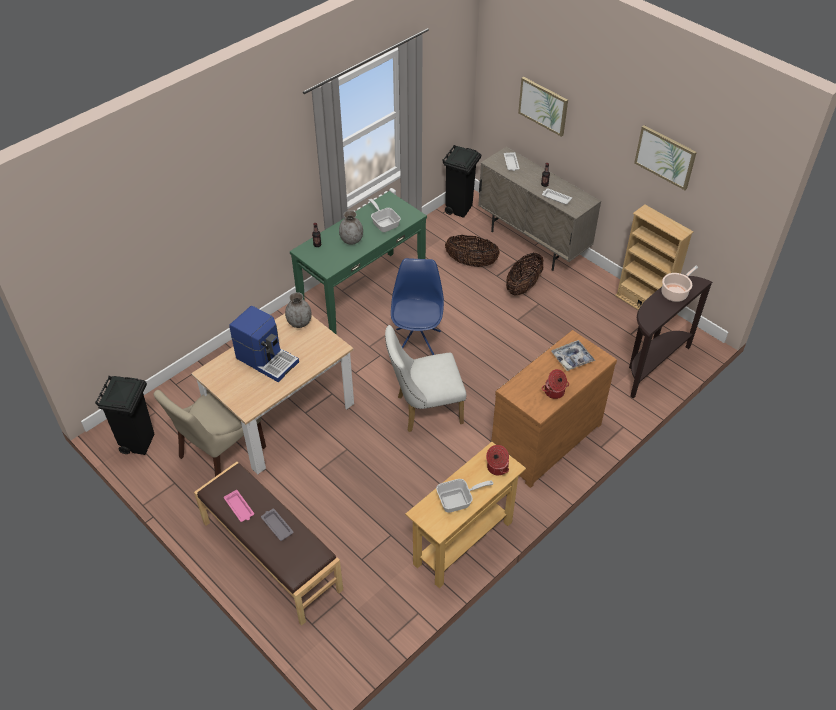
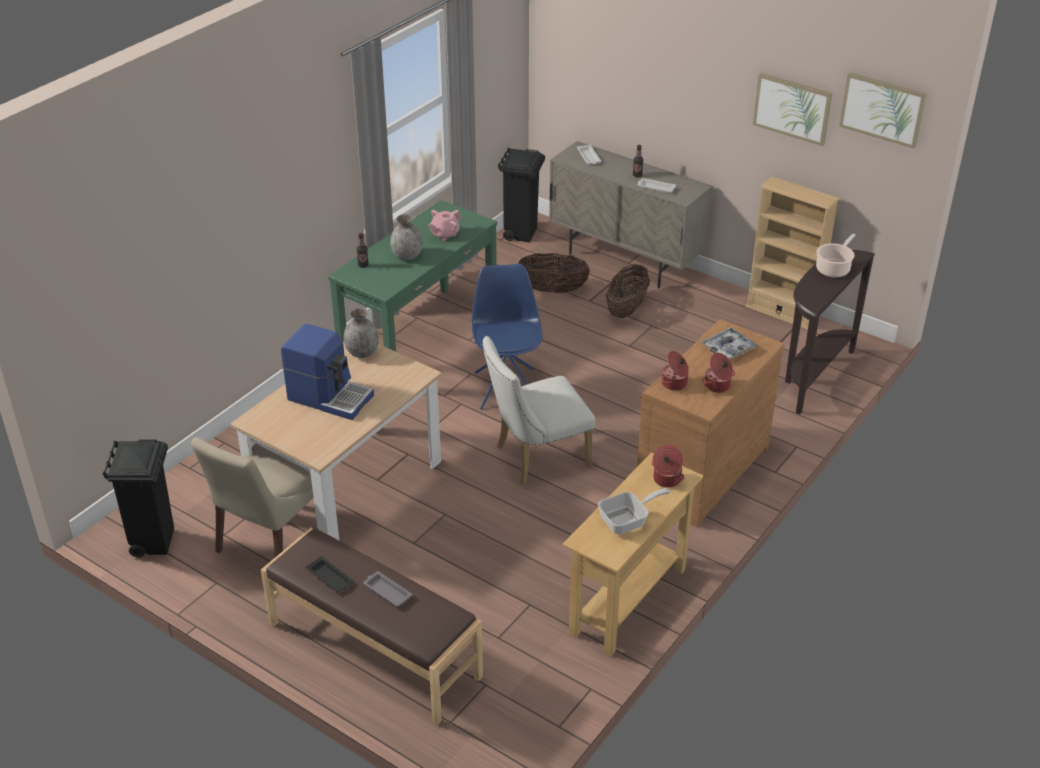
camera: 10 degrees left, 10 degrees down
(239, 508) = (330, 578): pink tray -> black tray
(384, 223) = (444, 234): frying pan -> pink teapot
(522, 385) = (674, 383): none -> cooking pot
(543, 106) = (624, 76): picture -> picture (882, 109)

